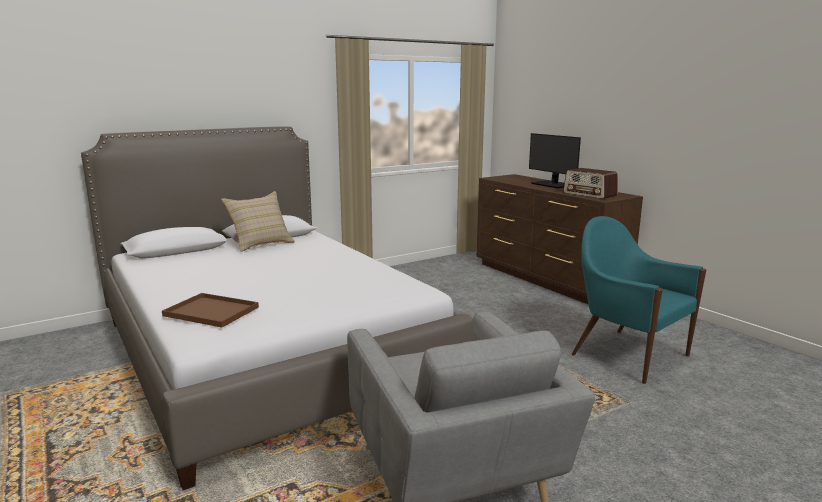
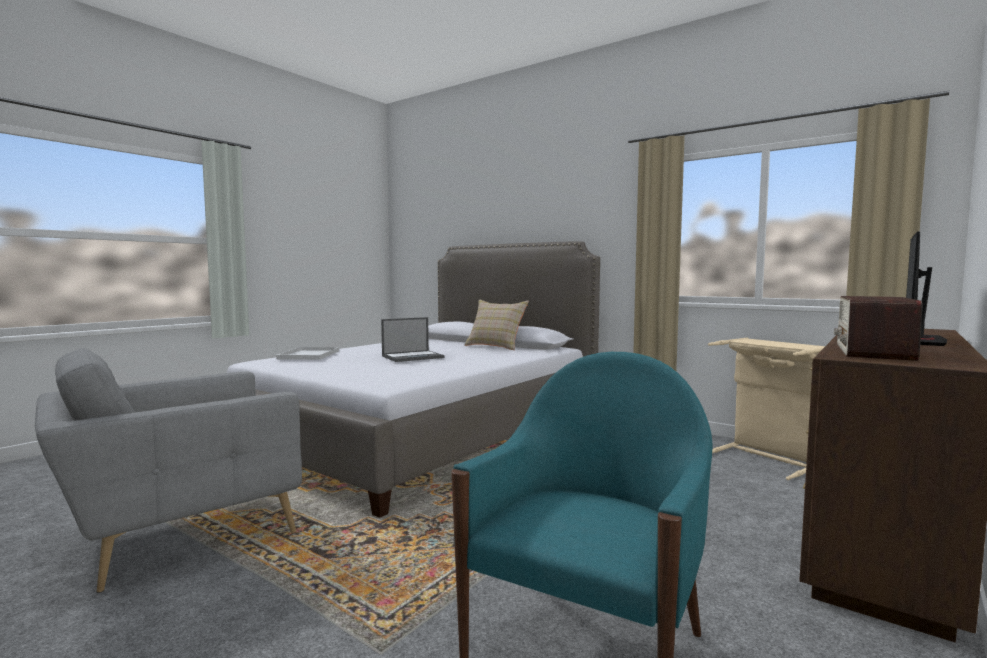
camera: 70 degrees right, 10 degrees down
(213, 311) = (309, 355): brown tray -> white tray
(287, 273) = (413, 357): none -> laptop
(441, 267) = (768, 458): none -> beige laundry basket

